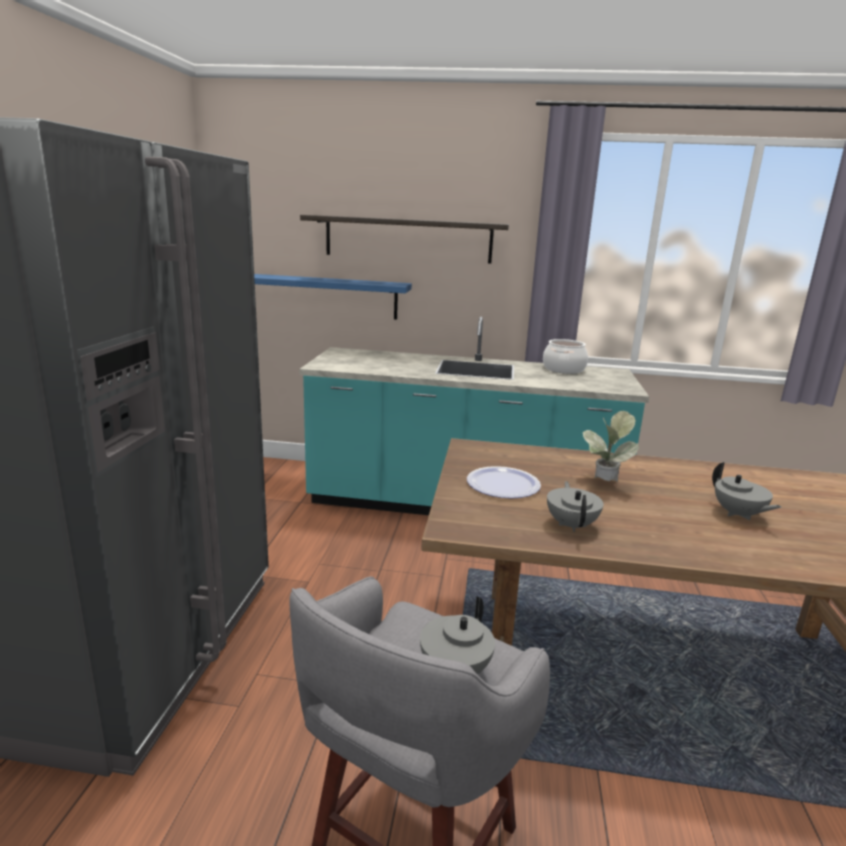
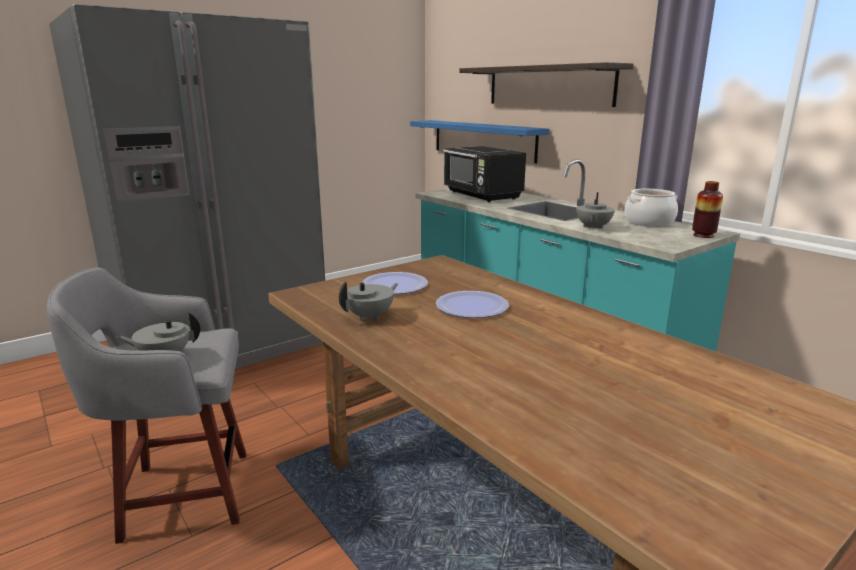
camera: 45 degrees right, 0 degrees up
(374, 361) = (482, 195): none -> black microwave
(603, 484) = (472, 306): potted plant -> plate
(620, 375) = (703, 235): none -> vase
(738, 514) = (532, 360): grey teapot -> grey teapot (593, 227)

